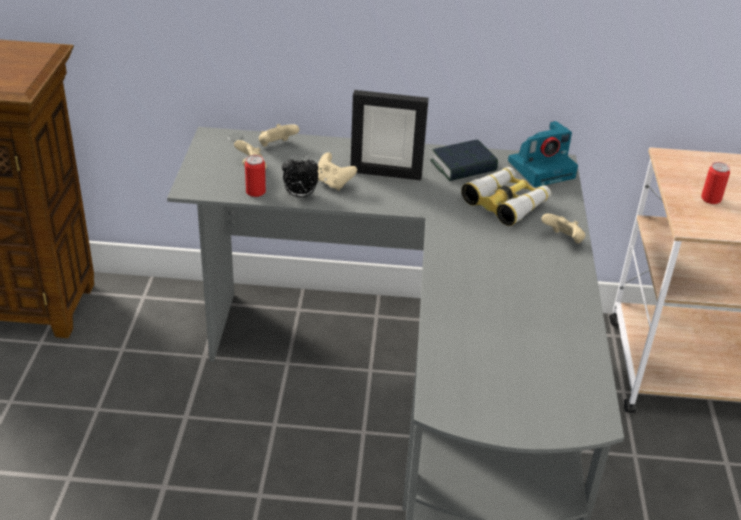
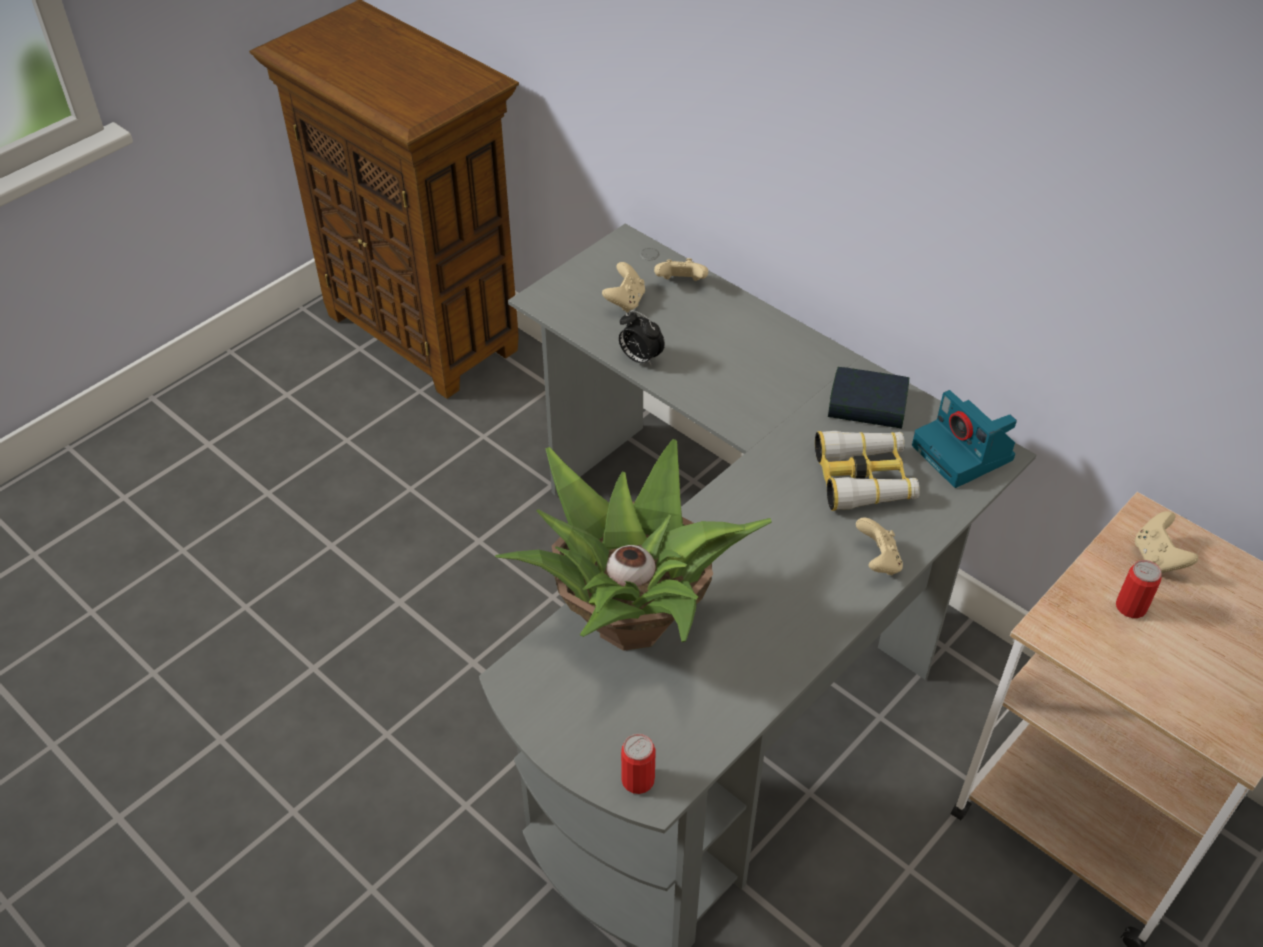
camera: 40 degrees right, 10 degrees up
(255, 192) = (599, 332): can -> can (638, 780)
(333, 183) = (692, 359): beige game controller -> beige game controller (1157, 558)
(386, 173) = (765, 372): picture frame -> none
(468, 336) = (632, 617): none -> potted plant
(542, 168) = (964, 453): camera -> camera turned 45 degrees clockwise

